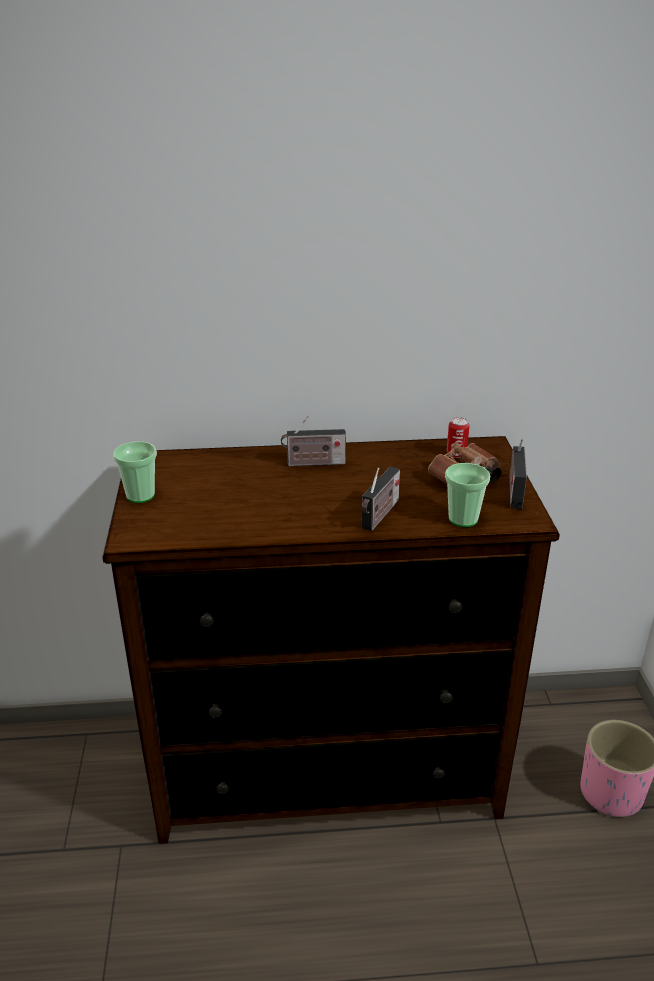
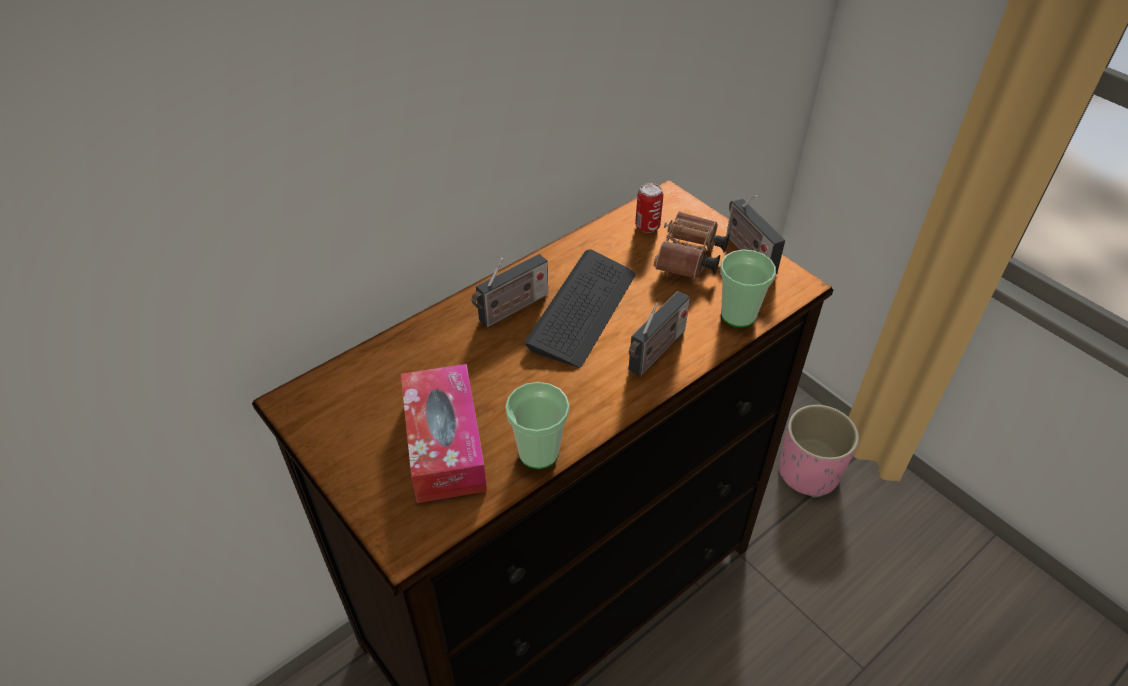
camera: 35 degrees left, 15 degrees up
(140, 495) = (348, 465): cup -> cup (538, 452)
(200, 507) = (444, 444): none -> tissue box
(358, 479) = (582, 310): none -> keyboard
(379, 516) = (655, 352): radio -> radio turned 45 degrees clockwise

